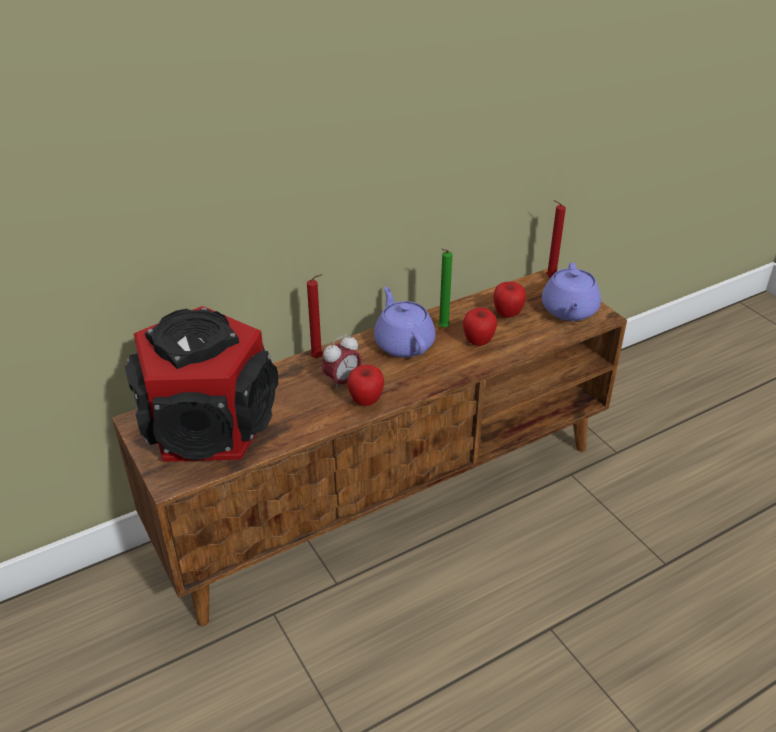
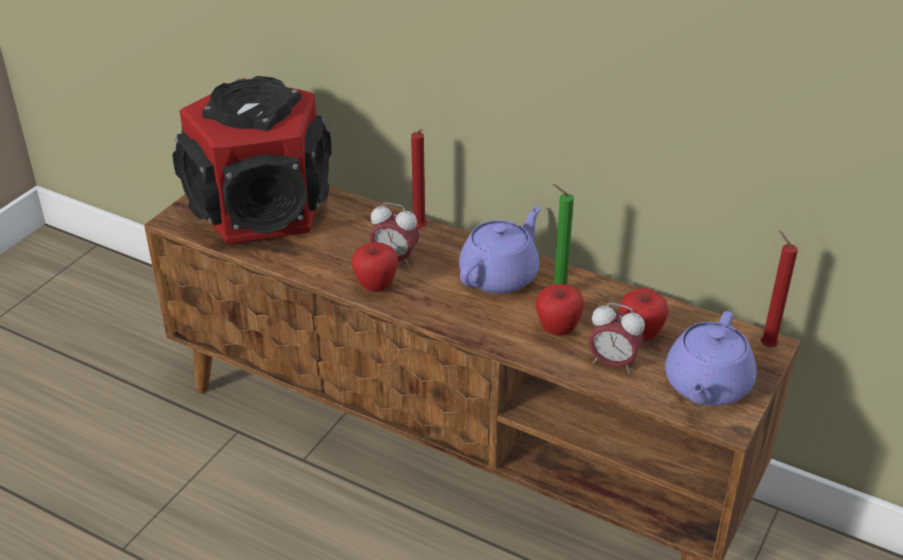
camera: 60 degrees right, 0 degrees up
(525, 334) = (613, 363): none -> alarm clock
(569, 311) = (706, 386): purple teapot -> purple teapot turned 45 degrees counterclockwise

